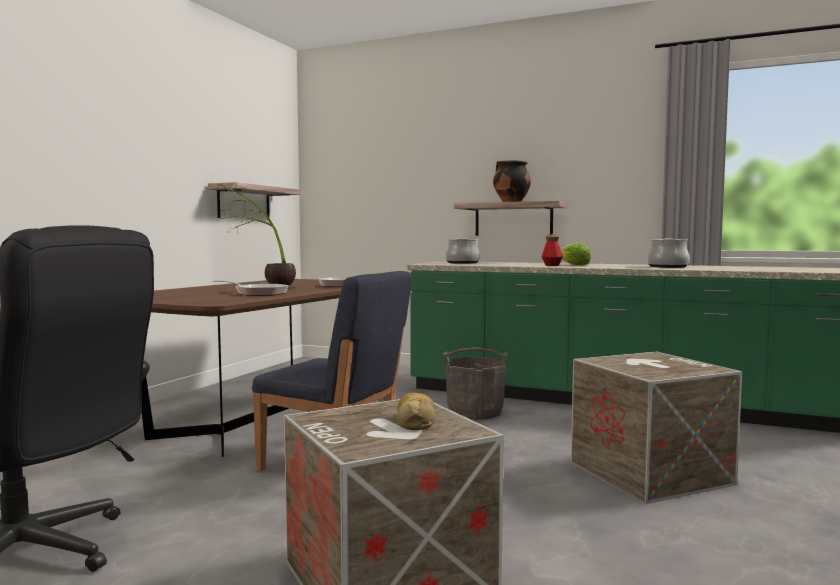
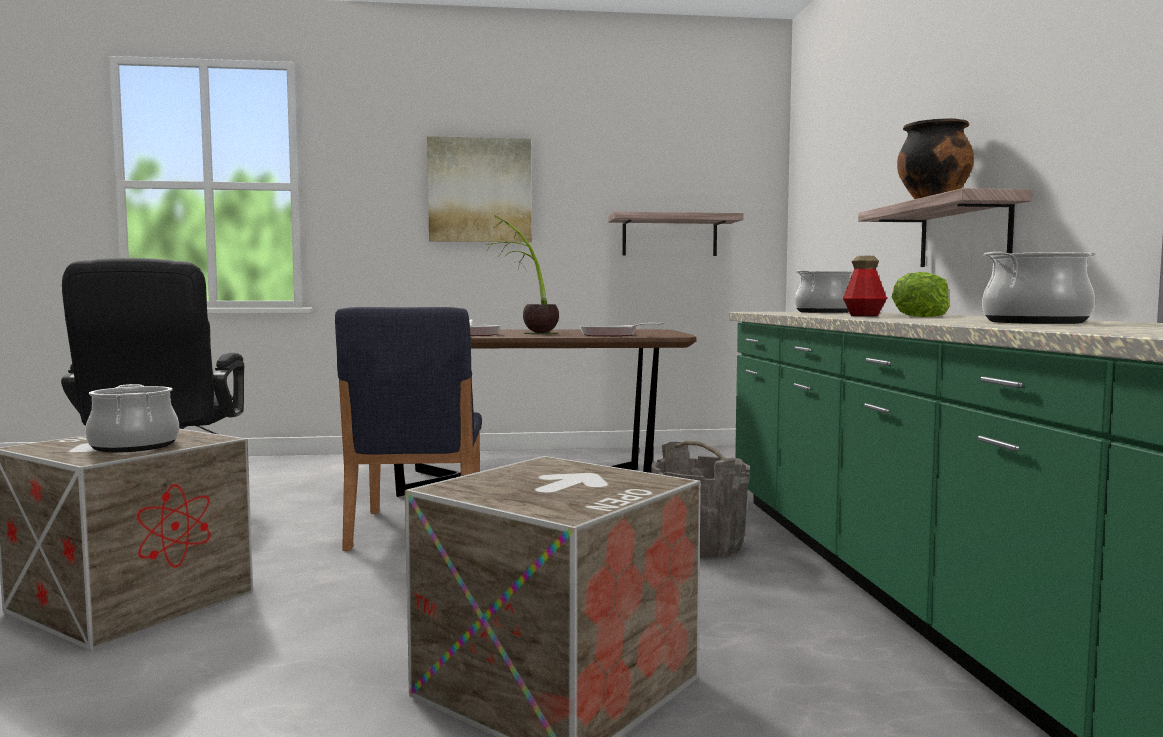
camera: 60 degrees right, 0 degrees up
(114, 149) = (480, 190): none -> picture
(415, 421) = (133, 446): bread -> cooking pot

